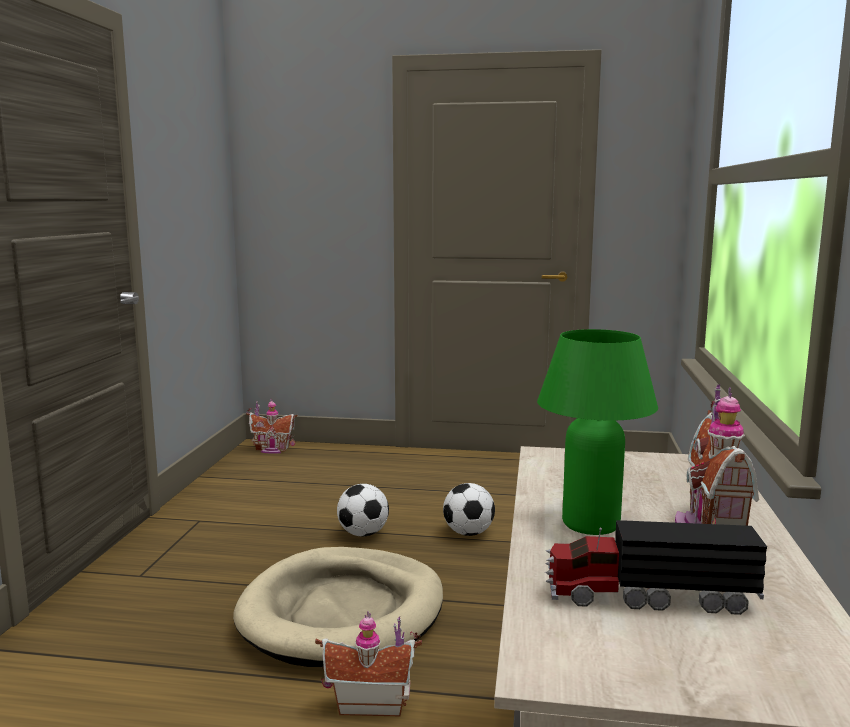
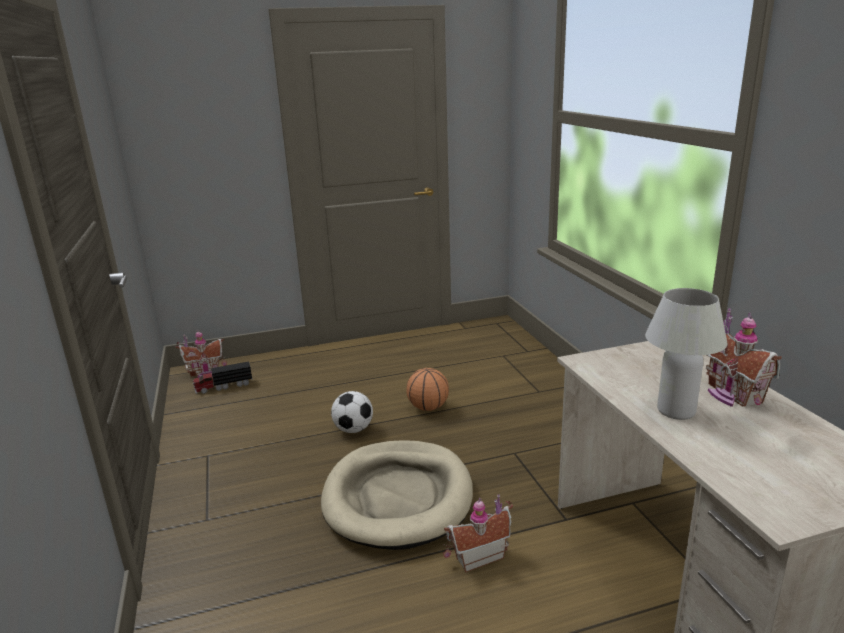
camera: 25 degrees left, 10 degrees up
(468, 533) = (428, 407): football -> basketball
(590, 524) = (676, 411): green table lamp -> white table lamp
(647, 596) = (762, 453): toy truck -> toy truck (223, 386)

